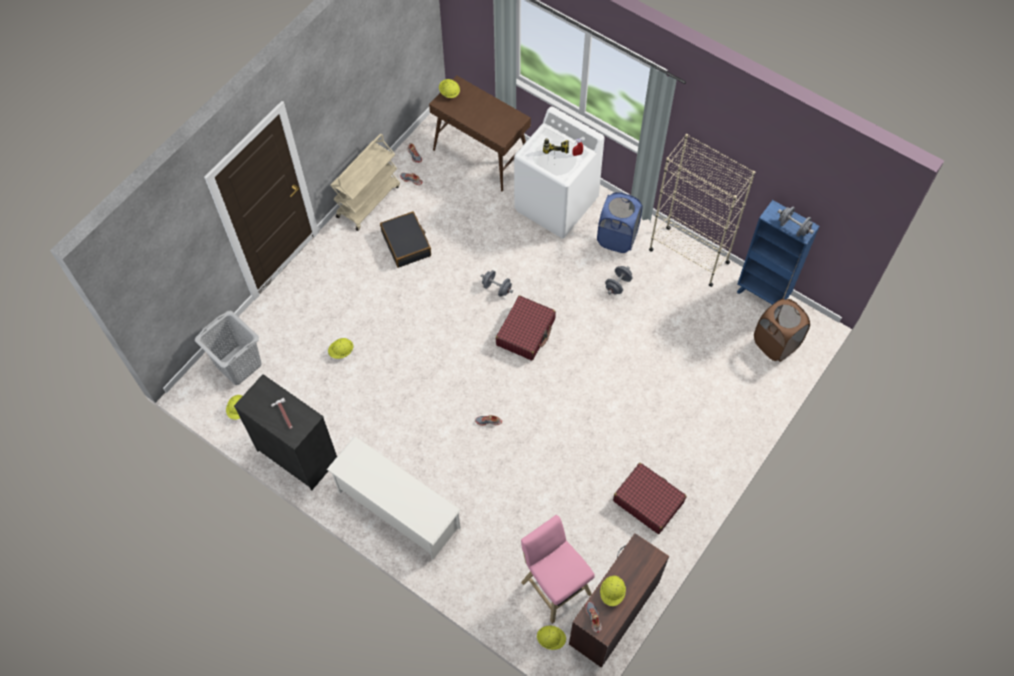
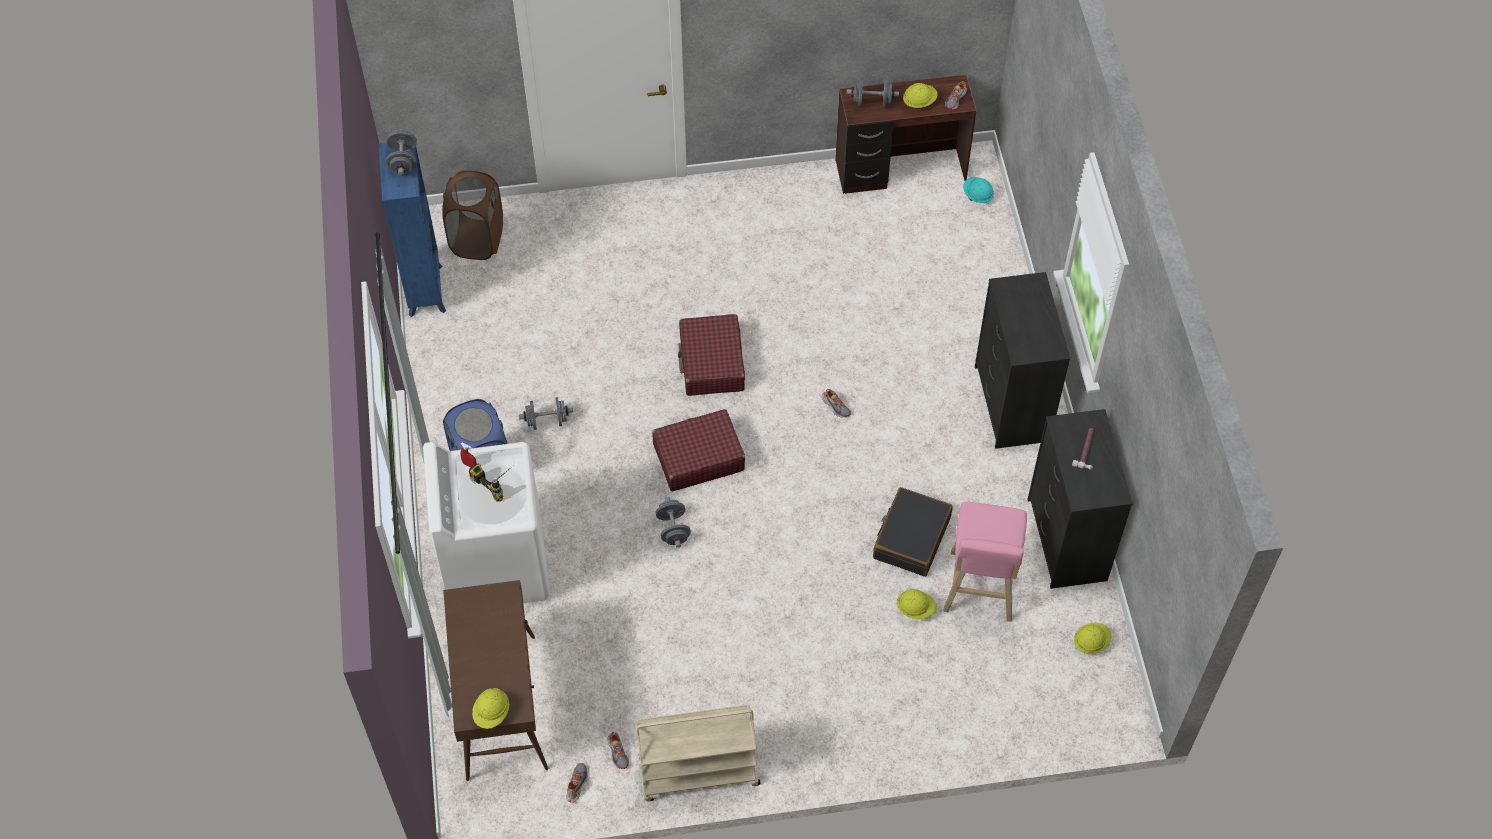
camera: 135 degrees left, 5 degrees down
(238, 365) = (1047, 695): grey laundry basket -> none
(398, 509) = (1011, 403): white shoe rack -> black dresser
(406, 244) = (713, 672): black suitcase -> black suitcase (911, 538)
(551, 639) = (977, 196): yellow hard hat -> turquoise hard hat
(554, 585) = (929, 229): pink stool -> pink stool (979, 590)
(639, 564) = (872, 102): none -> grey dumbbell
(648, 501) = (768, 220): red suitcase -> red suitcase (711, 363)
(688, 256) = (439, 386): beige bookcase -> none

